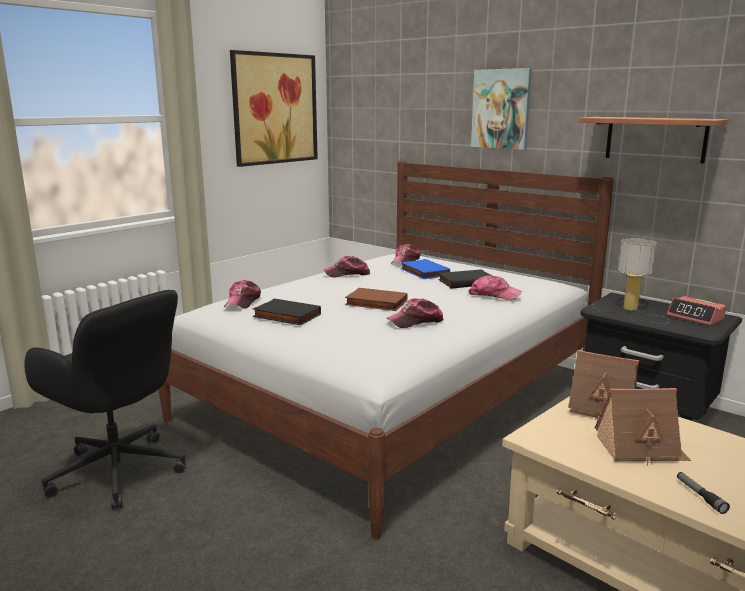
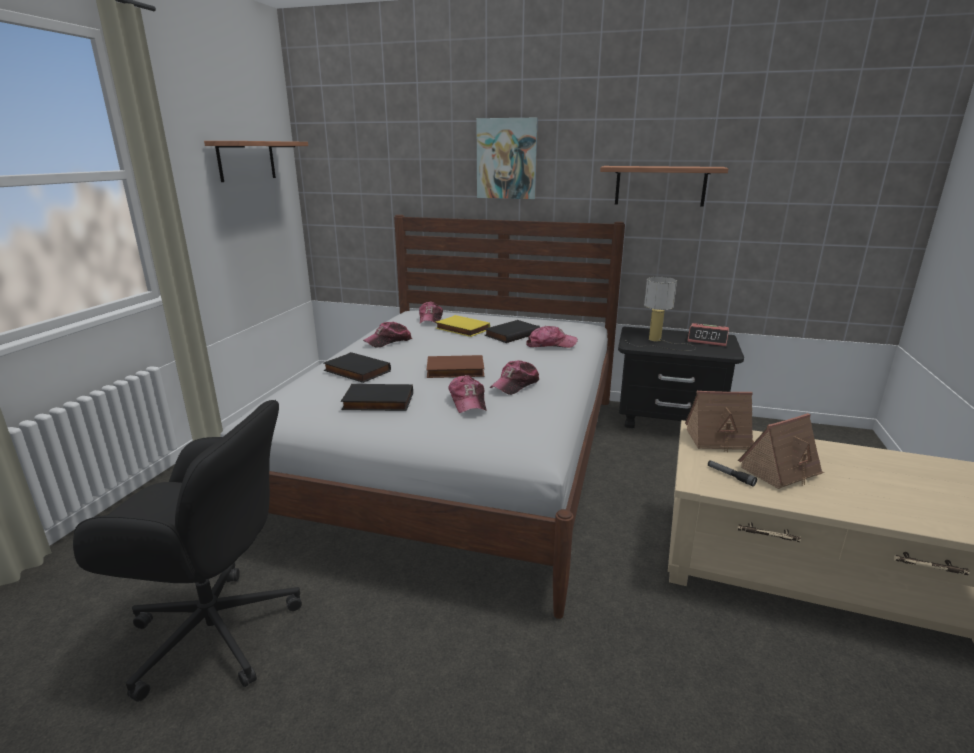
camera: 25 degrees left, 5 degrees up
(243, 302) = (308, 392): cap -> cap (468, 401)
(275, 109) = (246, 160): picture -> shelf
(294, 292) = (355, 371): none -> black book
(423, 272) = (461, 329): blue book -> yellow book
(700, 496) = (863, 504): flashlight -> flashlight (730, 476)

